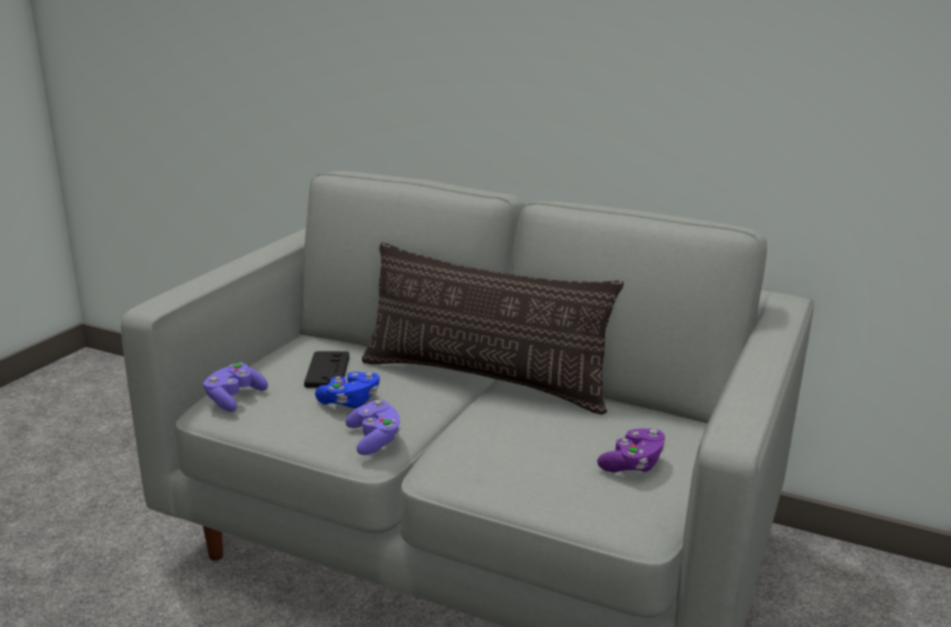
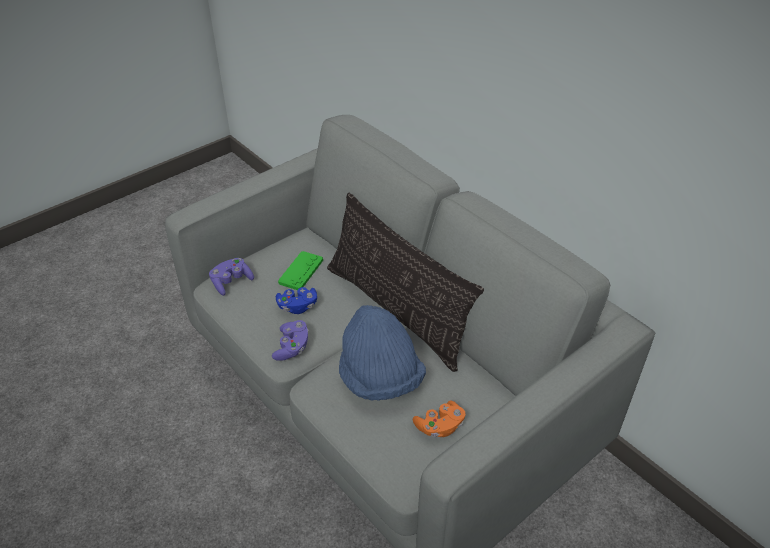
camera: 25 degrees right, 20 degrees up
(327, 371) = (301, 271): black game controller -> green game controller
(517, 440) = (380, 377): none -> blue hat
(633, 464) = (439, 426): purple game controller -> orange game controller

